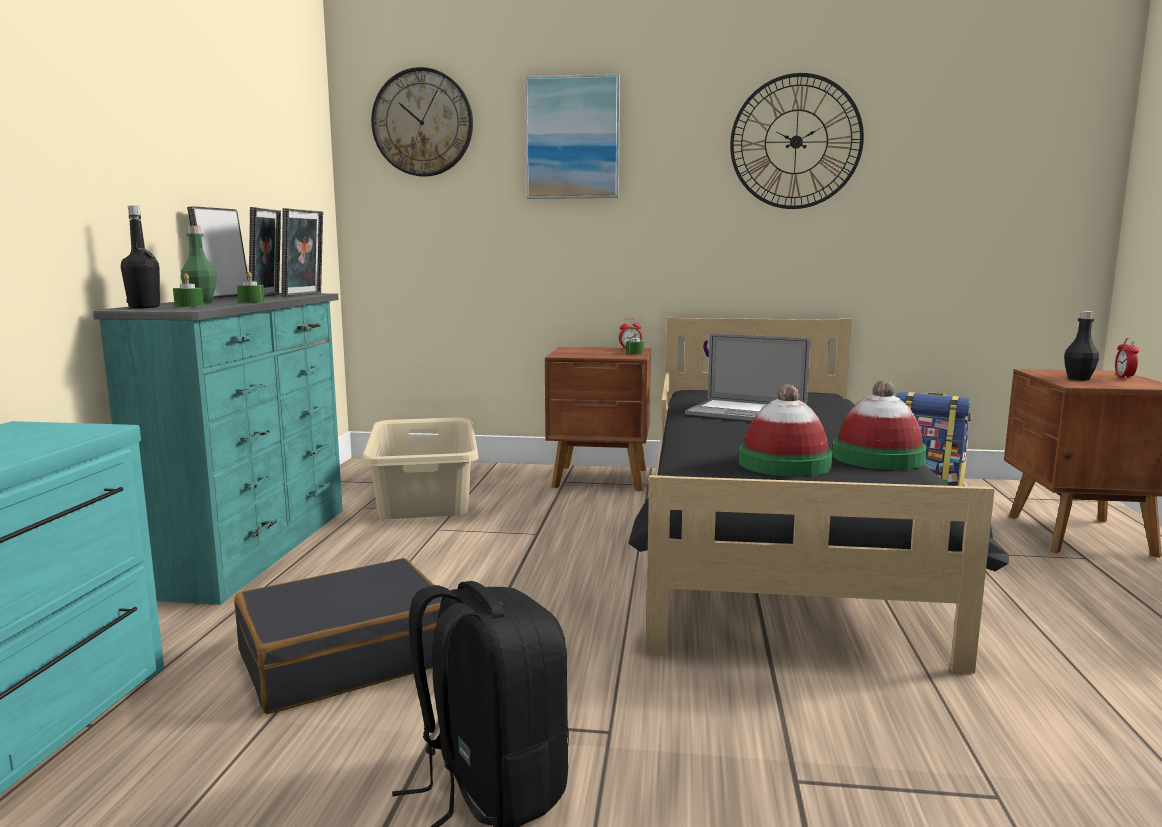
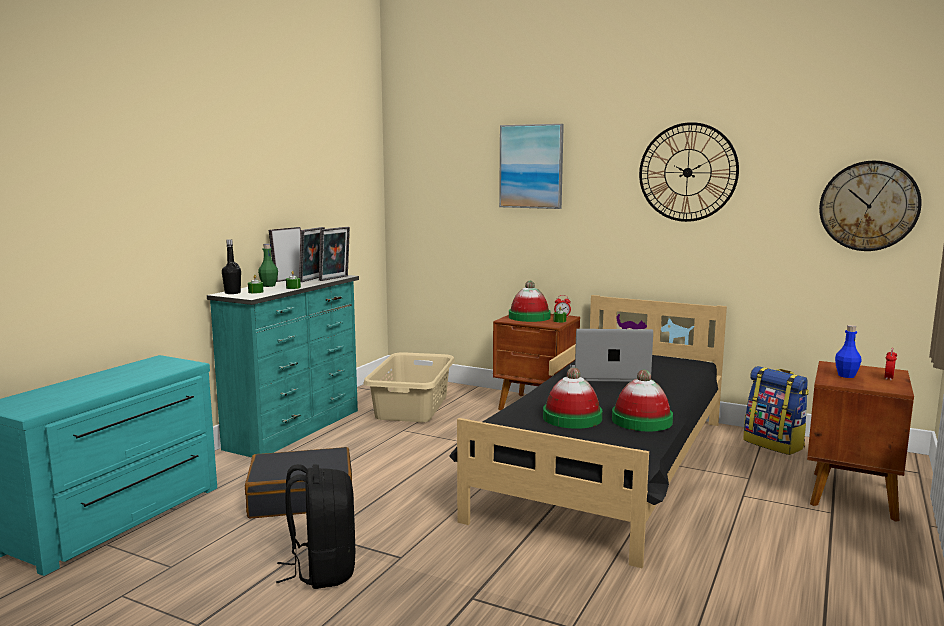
camera: 20 degrees right, 0 degrees up
(422, 123) = (437, 154): wall clock -> wall clock (868, 206)
(587, 351) = (529, 317): none -> hat
(746, 413) = (609, 375): laptop -> laptop turned 135 degrees clockwise
(1078, 378) = (846, 376): black bottle -> blue bottle

